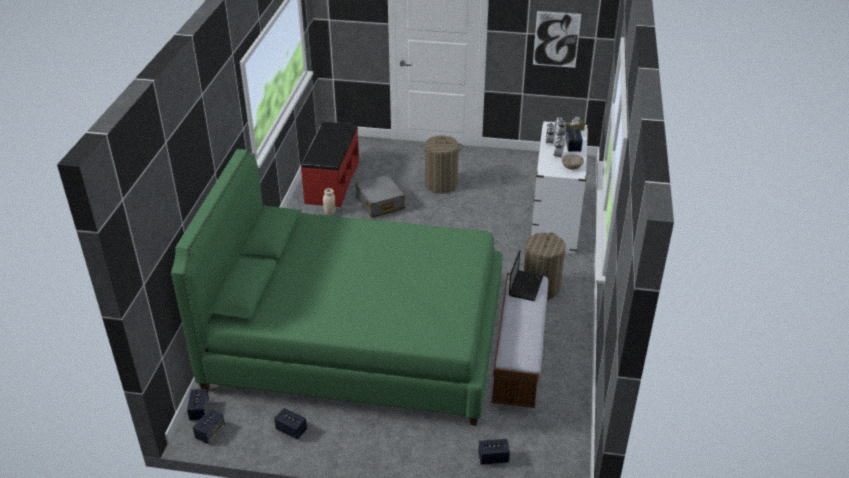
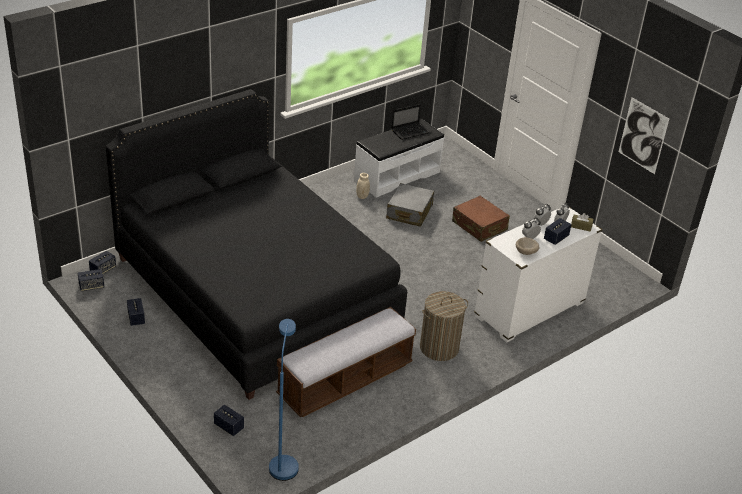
camera: 40 degrees right, 0 degrees up
(332, 182) = (396, 176): red bench -> white bench
(358, 339) = (255, 293): green bed -> black bed
(441, 184) = (479, 226): laundry basket -> brown suitcase
(525, 285) = (386, 322): laptop -> laptop (410, 131)
(568, 452) = (283, 462): none -> blue floor lamp

